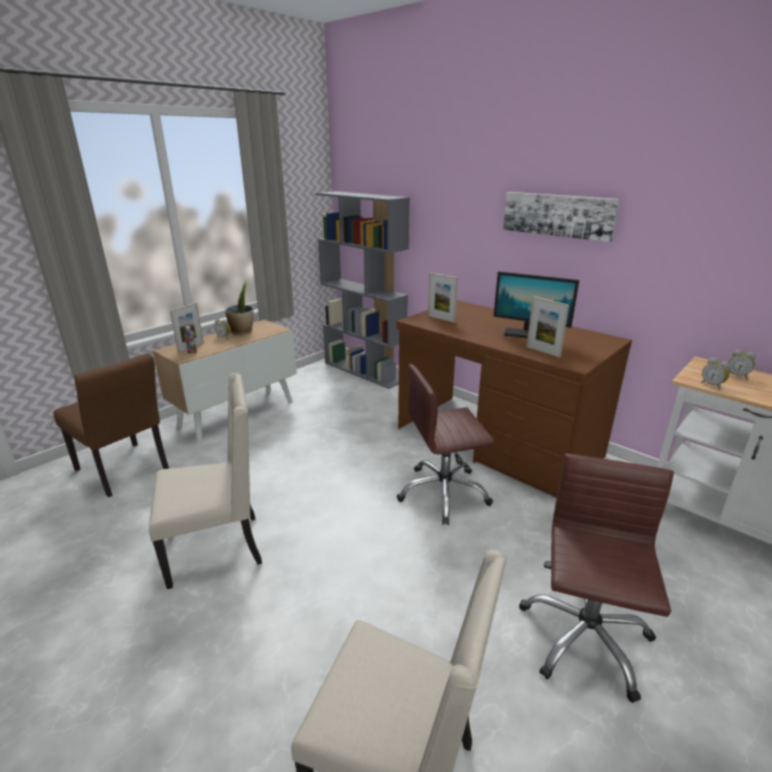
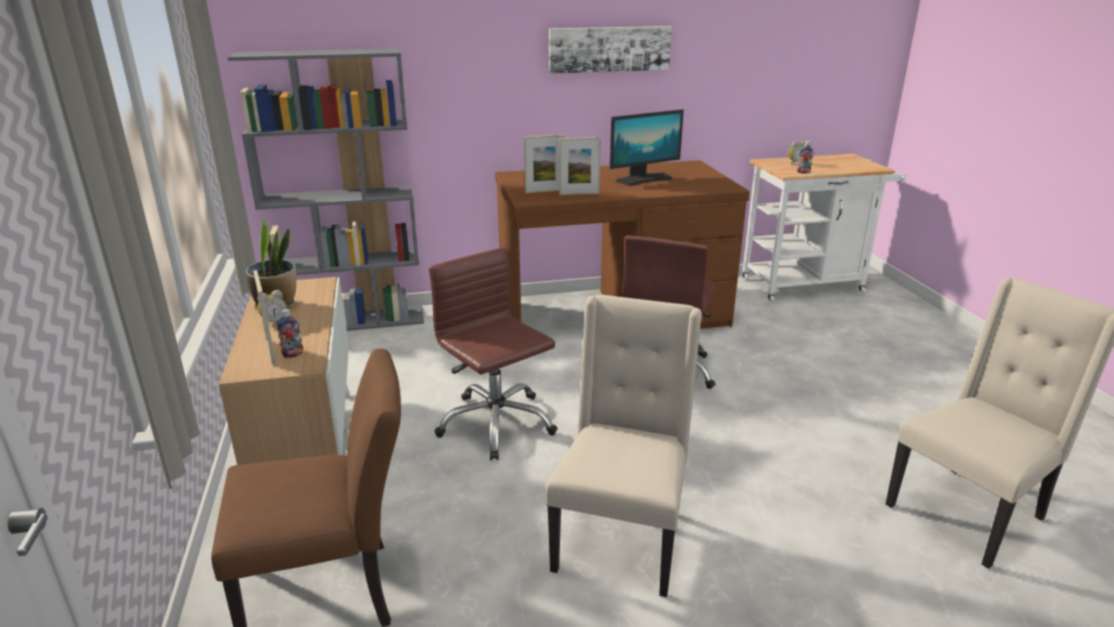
camera: 55 degrees left, 0 degrees up
(543, 352) = (687, 187): picture frame -> picture frame (579, 194)
(584, 638) = (882, 386): brown office chair -> brown office chair (496, 424)
(712, 385) = (803, 172): alarm clock -> bottle

